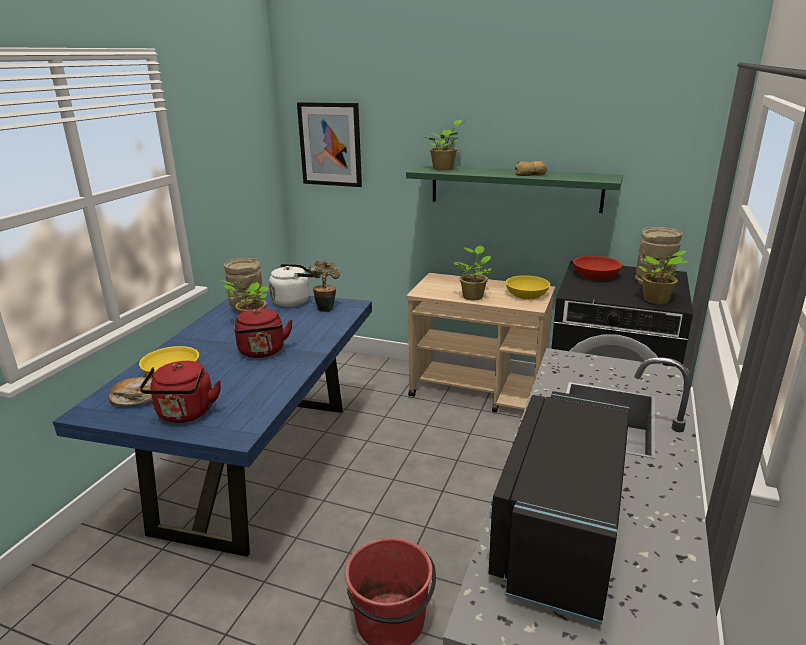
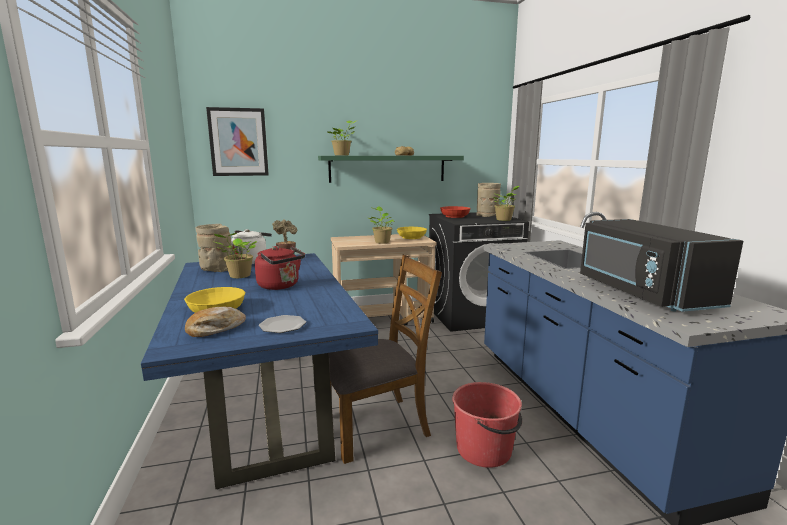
camera: 35 degrees left, 10 degrees down
(185, 414) = (282, 326): red kettle -> plate
(320, 537) = (376, 426): none -> brown chair

